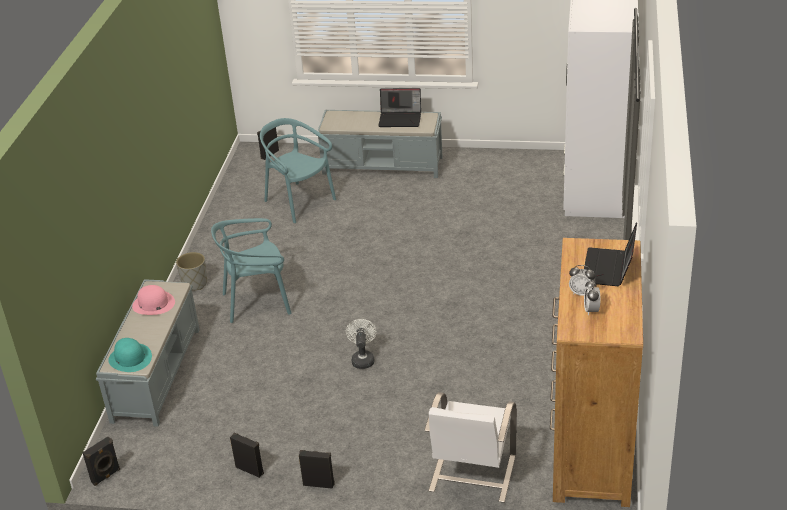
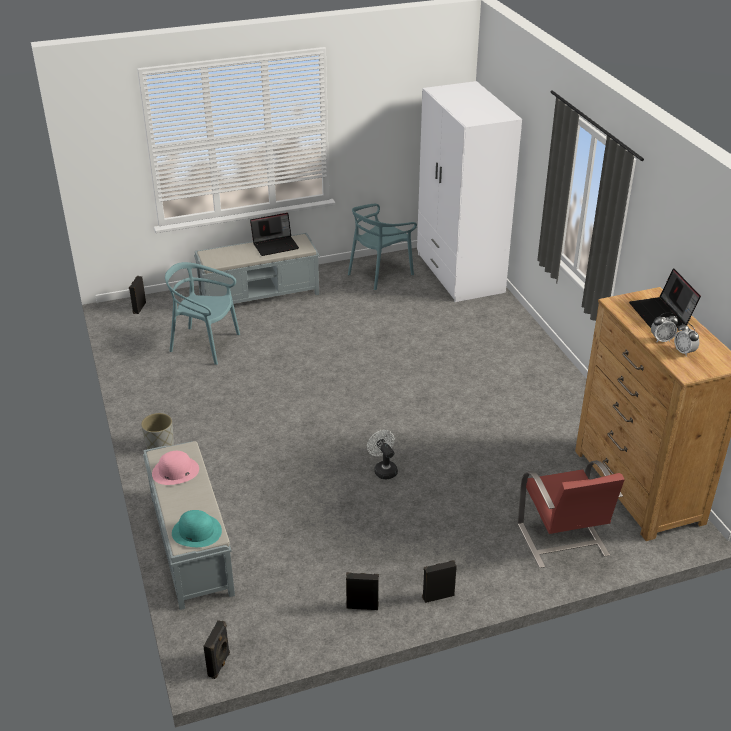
camera: 30 degrees left, 0 degrees up
(257, 302) = (239, 446): turquoise chair -> turquoise chair (379, 273)
(471, 474) = (562, 541): white chair -> red chair

